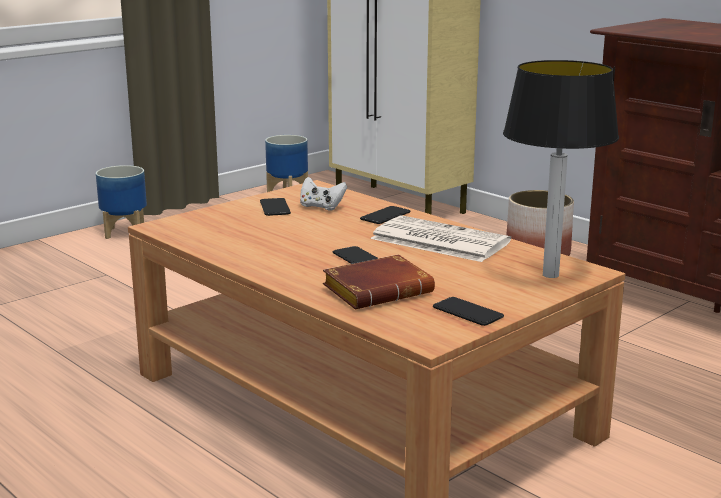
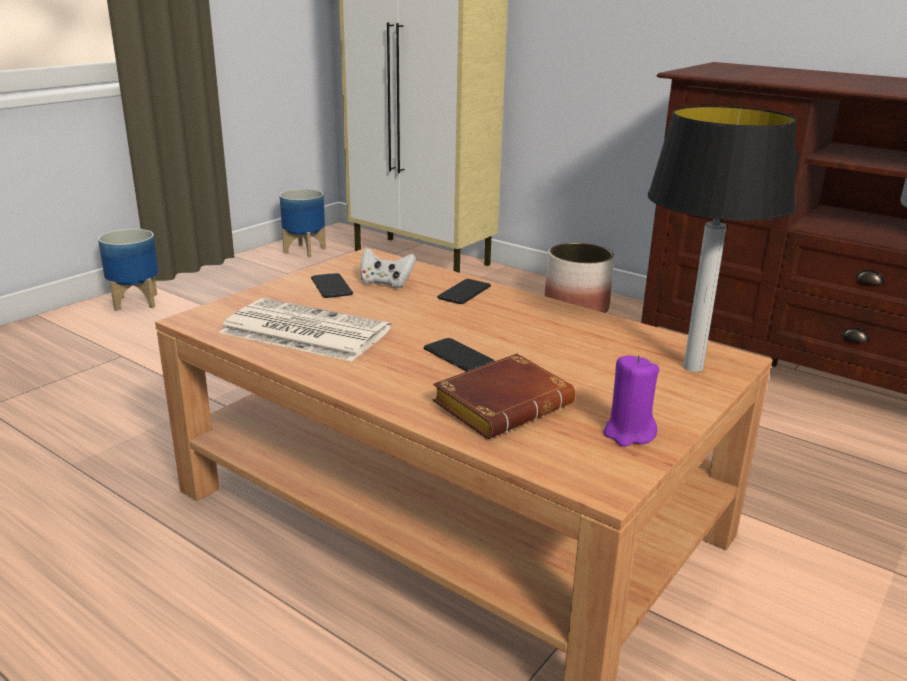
camera: 10 degrees left, 5 degrees up
(437, 240) = (539, 324): newspaper -> newspaper (303, 331)
(467, 312) = (628, 433): phone -> purple candle

